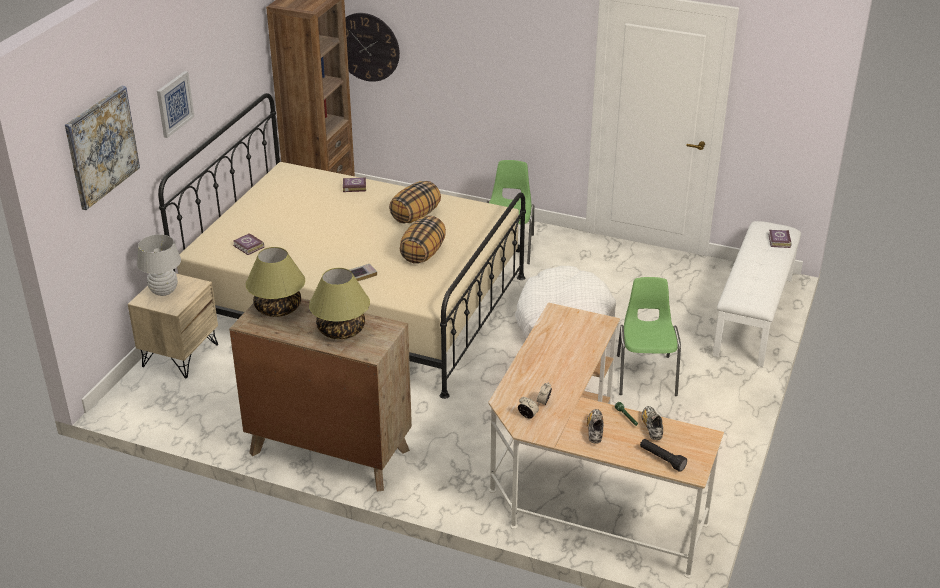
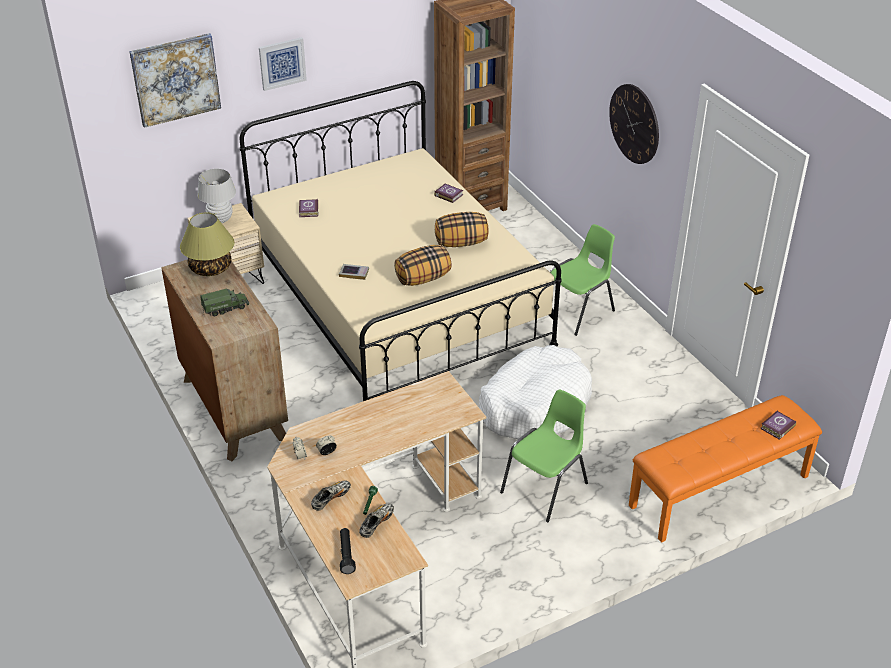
camera: 40 degrees right, 5 degrees up
(340, 330) = (225, 308): table lamp -> toy truck
(366, 47) = (540, 68): wall clock -> wall clock (634, 123)
(754, 316) = (719, 491): white bench -> orange bench

